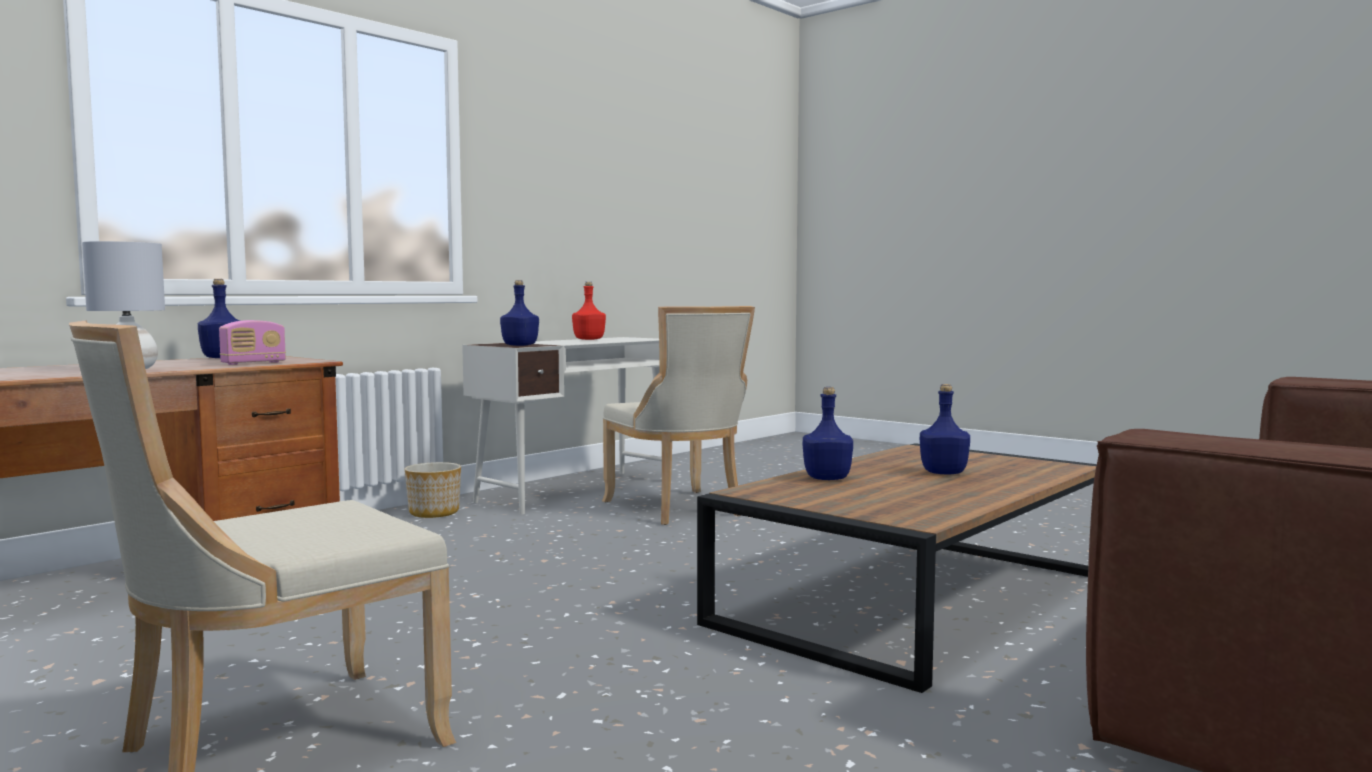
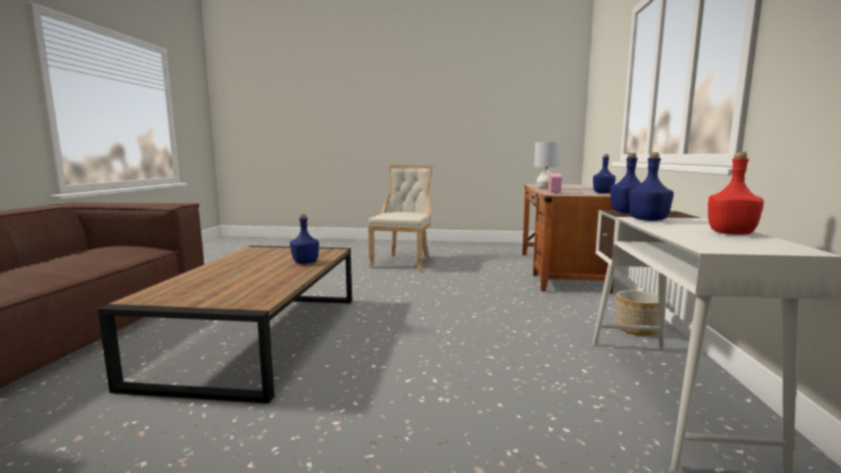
camera: 145 degrees right, 5 degrees up
(678, 509) = (518, 390): beige chair -> none
(942, 473) = (240, 276): blue bottle -> blue bottle (648, 220)

